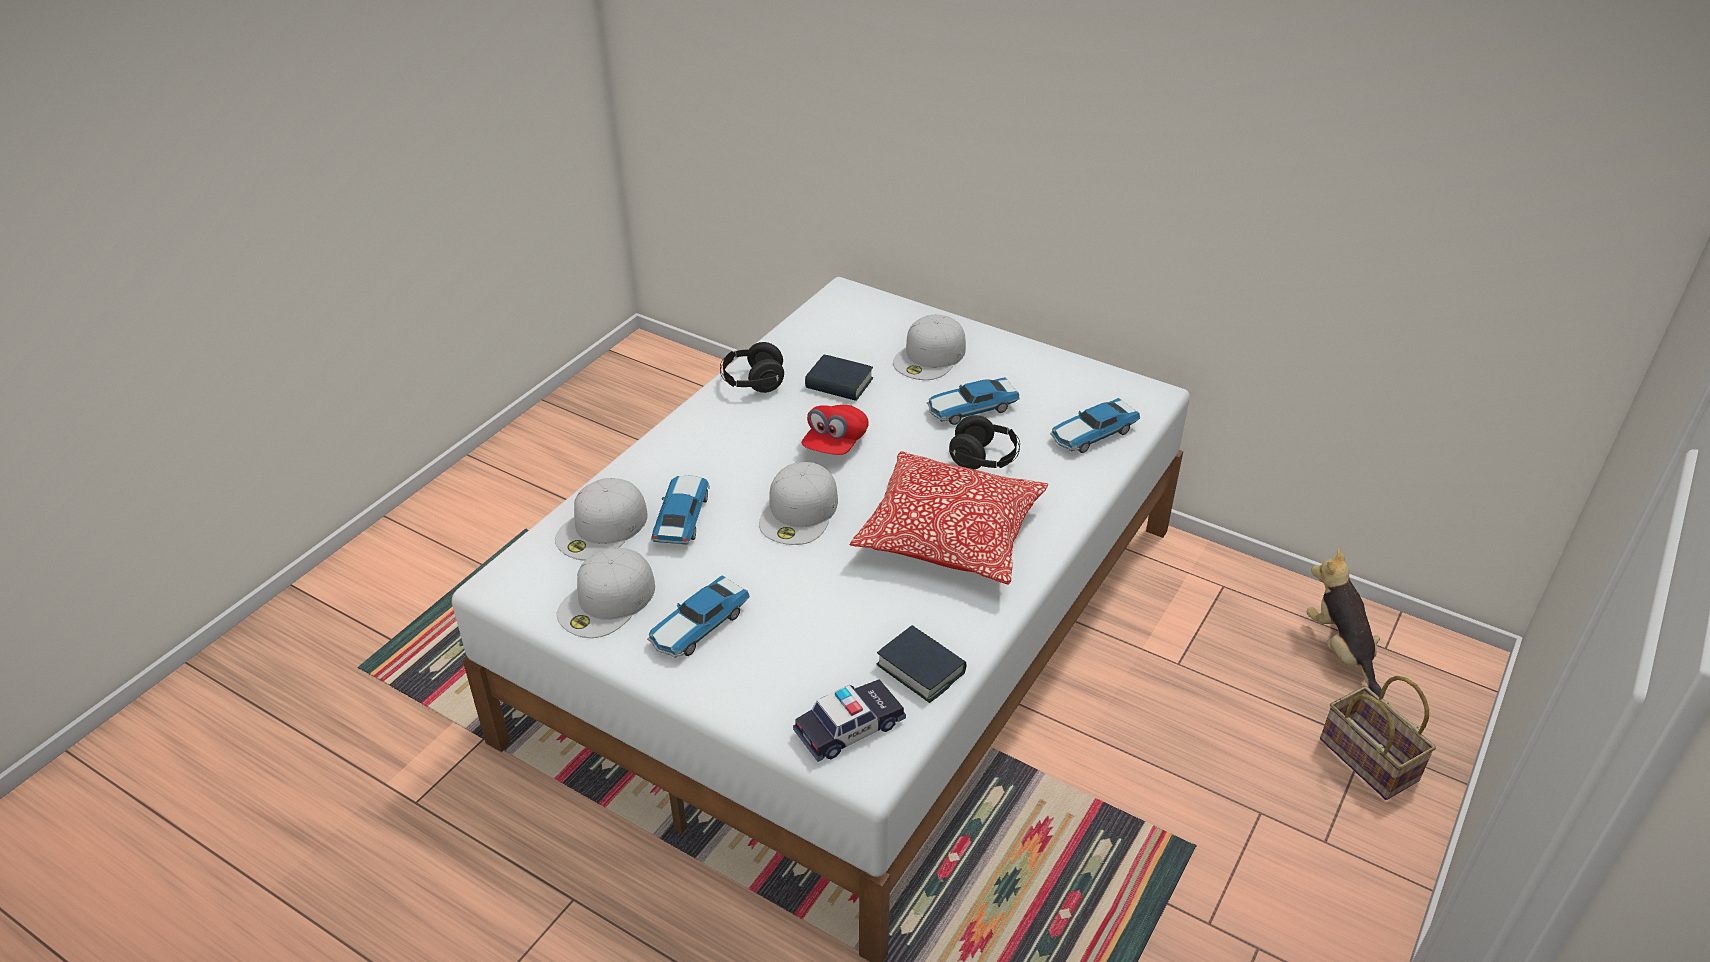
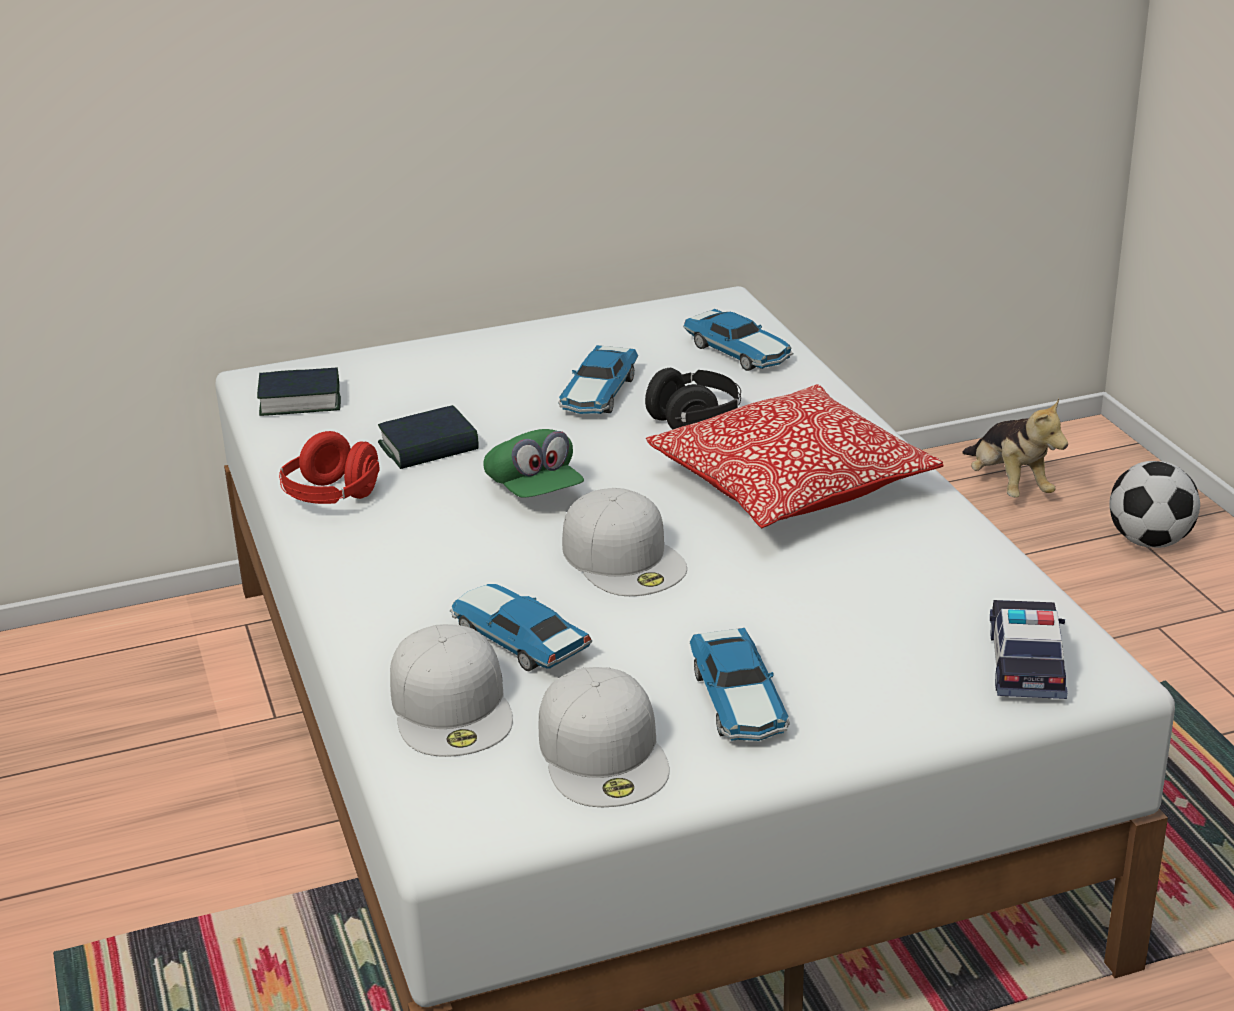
camera: 50 degrees left, 10 degrees down
(752, 382) = (331, 498): black headphones -> red headphones
(835, 444) = (534, 491): red cap -> green cap
(921, 669) = (981, 584): book -> book (300, 400)
(930, 357) = (471, 379): white cap -> none
(1092, 434) = (739, 353): toy car -> toy car turned 45 degrees counterclockwise
(1340, 650) = (1008, 486): plush toy -> plush toy turned 135 degrees counterclockwise
(1365, 759) = (1148, 541): basket -> football

